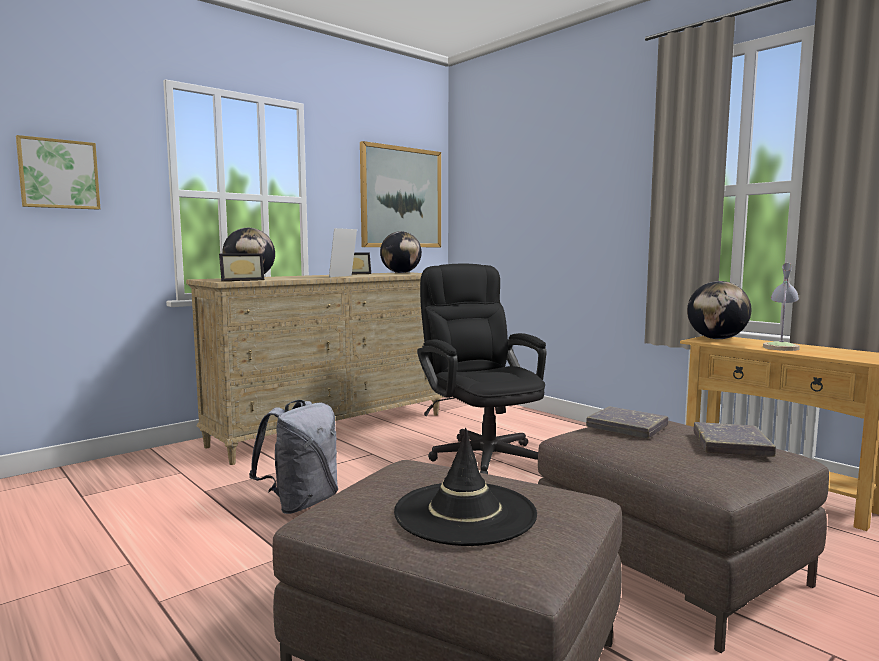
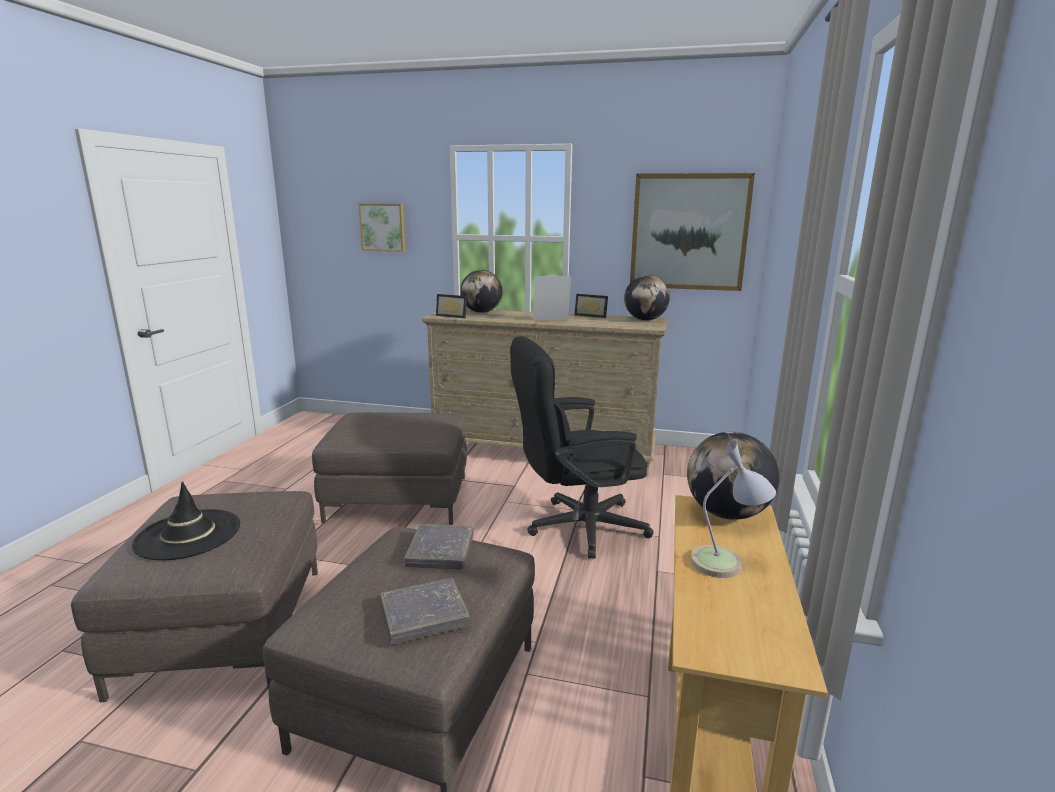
camera: 55 degrees right, 10 degrees up
(301, 503) = (398, 498): grey backpack -> brown ottoman
(482, 454) = (576, 528): black office chair -> black office chair turned 135 degrees counterclockwise

